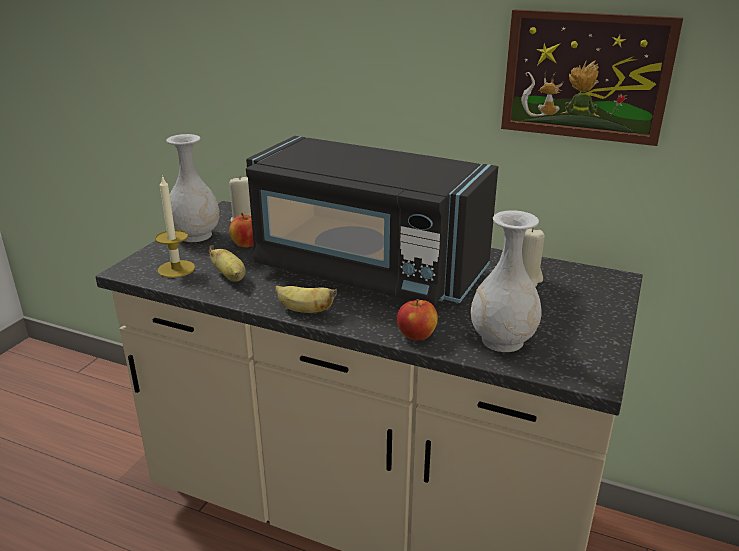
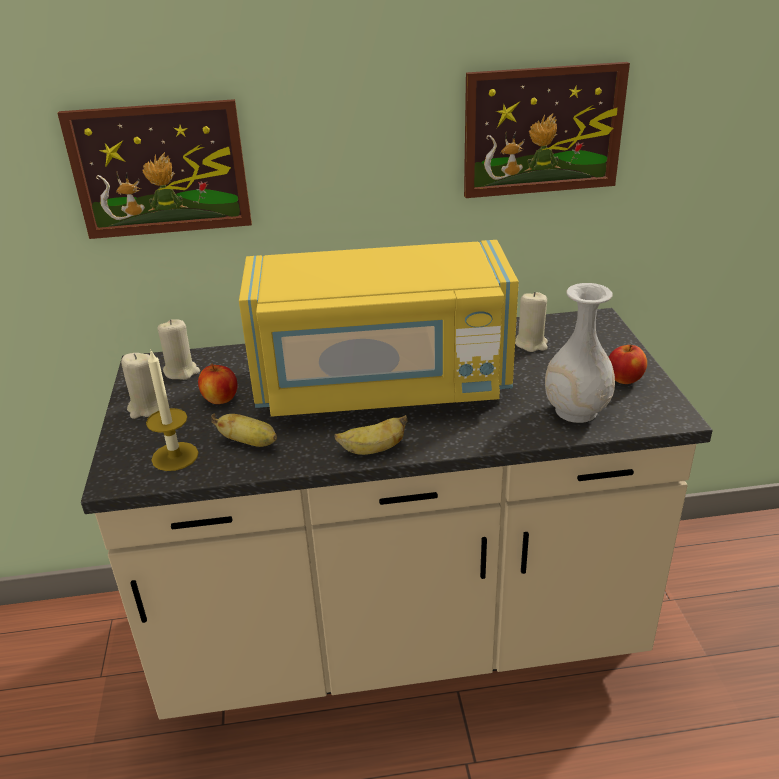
camera: 30 degrees left, 5 degrees up
(196, 235) = (147, 408): white vase -> beige candle
(264, 59) = (160, 170): none -> picture
(366, 270) = (381, 384): black microwave -> yellow microwave
(416, 335) = (503, 434): apple -> apple (624, 379)

